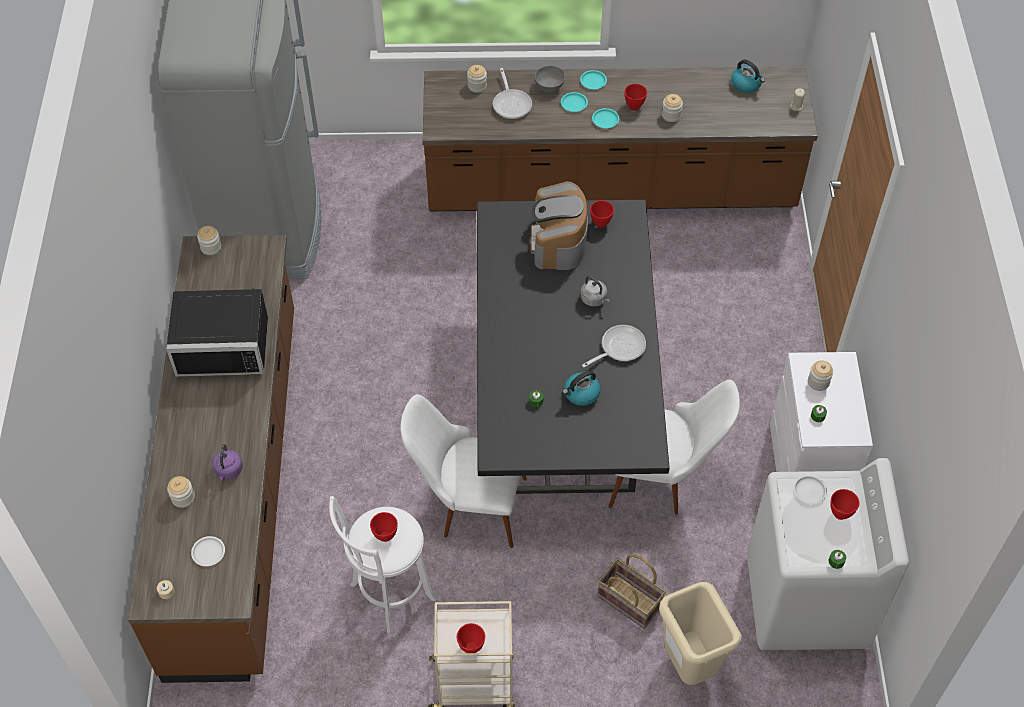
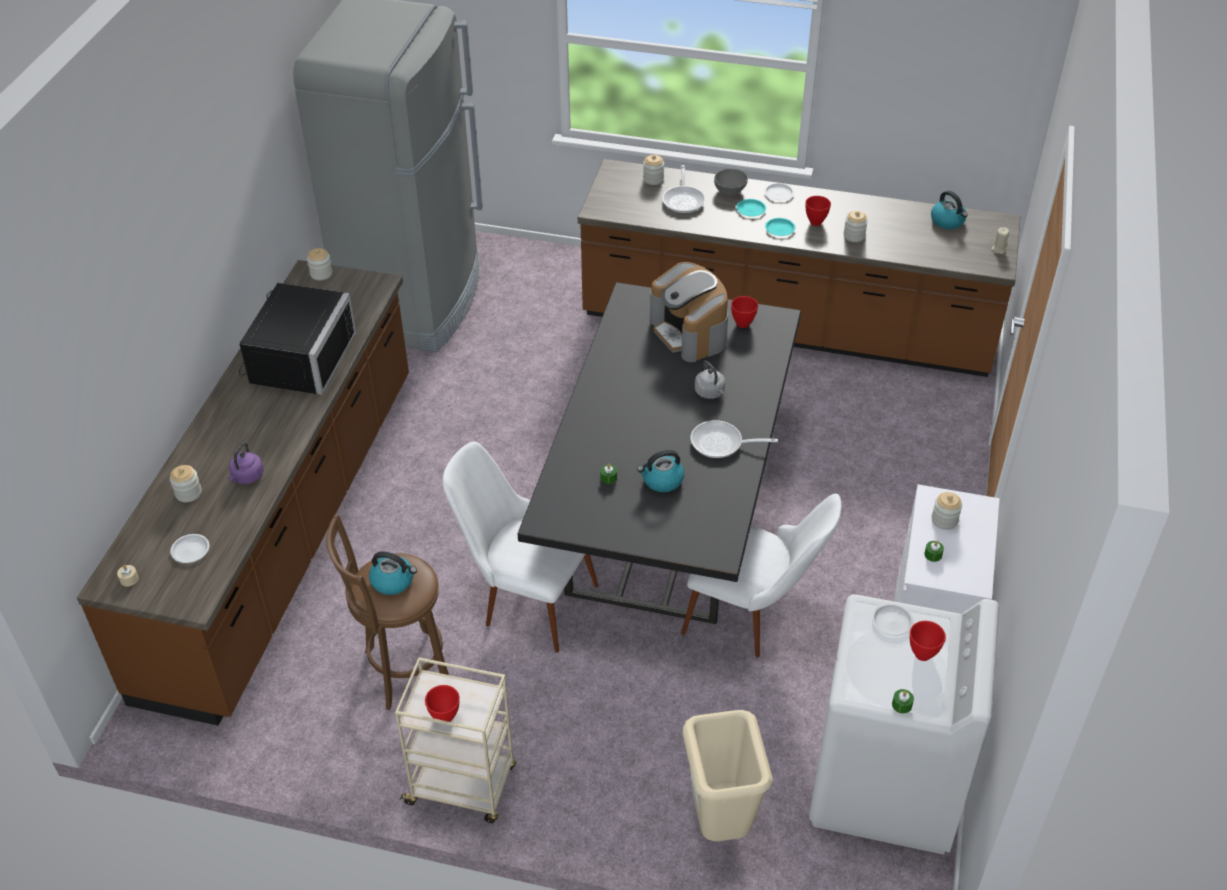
camera: 15 degrees right, 10 degrees down
(224, 342) = (296, 359): black microwave -> black microwave turned 90 degrees counterclockwise
(385, 536) = (393, 581): red bowl -> kettle
(389, 595) = (403, 671): white stool -> brown stool
(558, 241) = (690, 332): coffee machine -> coffee machine turned 45 degrees counterclockwise
(593, 81) = (779, 193): turquoise plate -> white plate
(619, 348) = (721, 444): frying pan -> frying pan turned 150 degrees counterclockwise
(630, 601) = (673, 737): basket -> none

